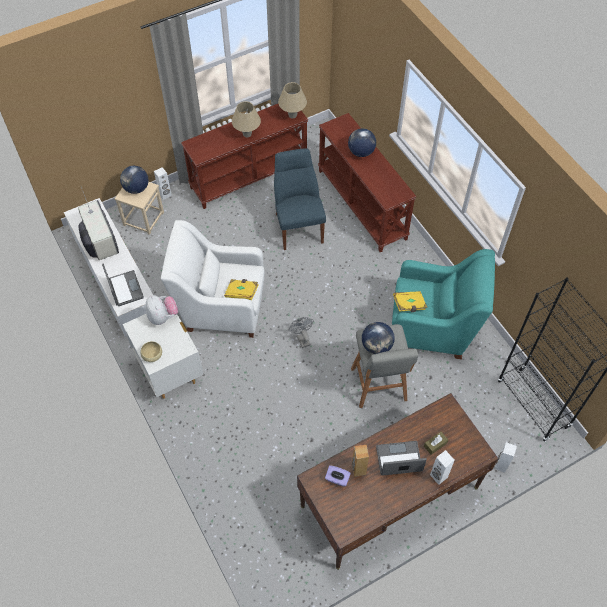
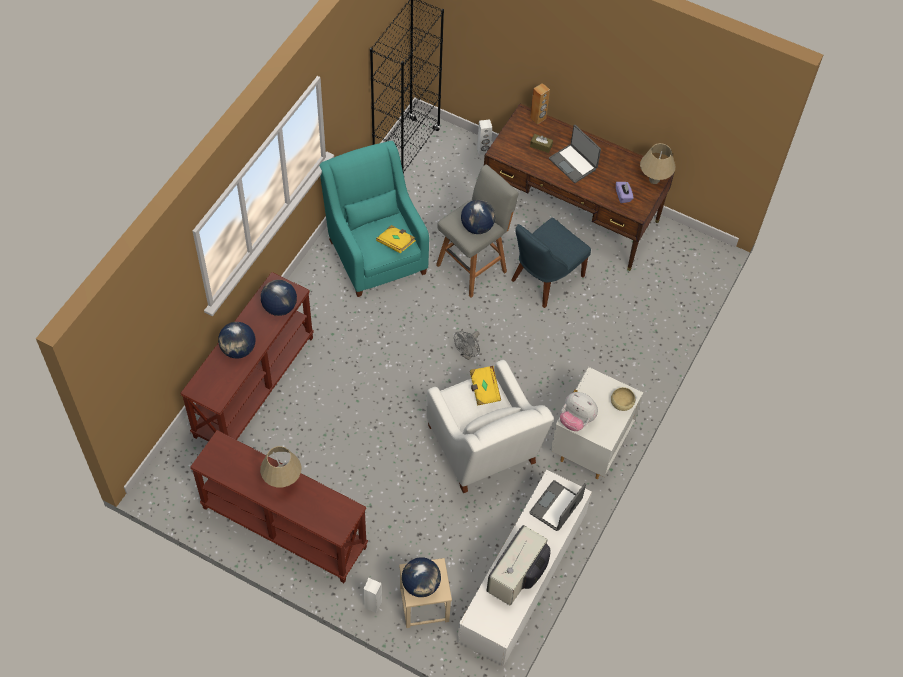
camera: 125 degrees left, 0 degrees up
(163, 317) = (576, 420): plush toy -> plush toy turned 90 degrees counterclockwise
(292, 115) = (220, 449): beige table lamp -> beige table lamp (654, 180)
(298, 225) = (326, 433): blue chair -> blue chair (544, 279)
(358, 469) = (603, 186): brown speaker -> brown speaker (538, 118)
(381, 187) = (279, 307): none -> globe
(438, 476) = (566, 133): white speaker -> none

